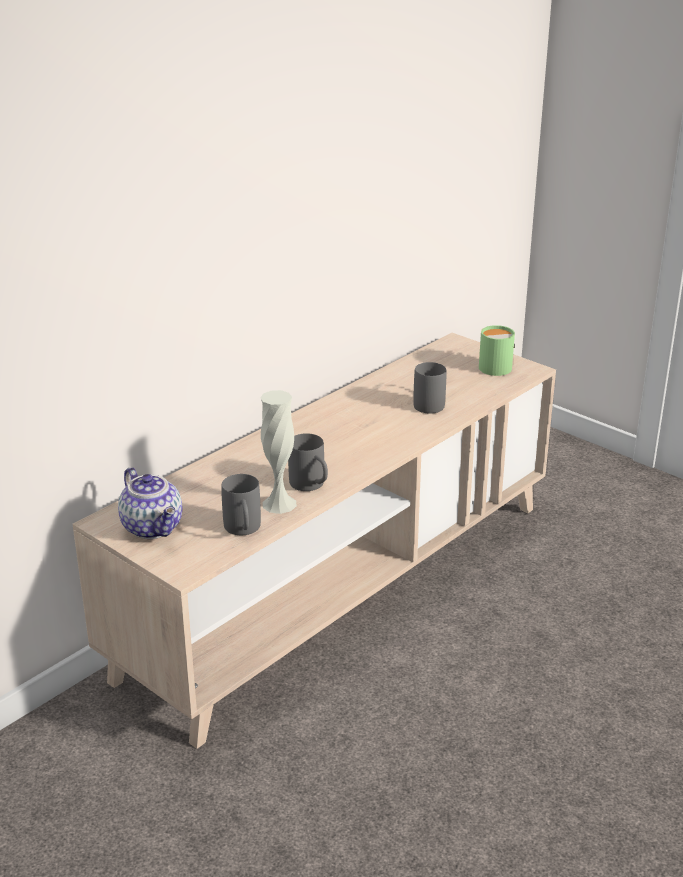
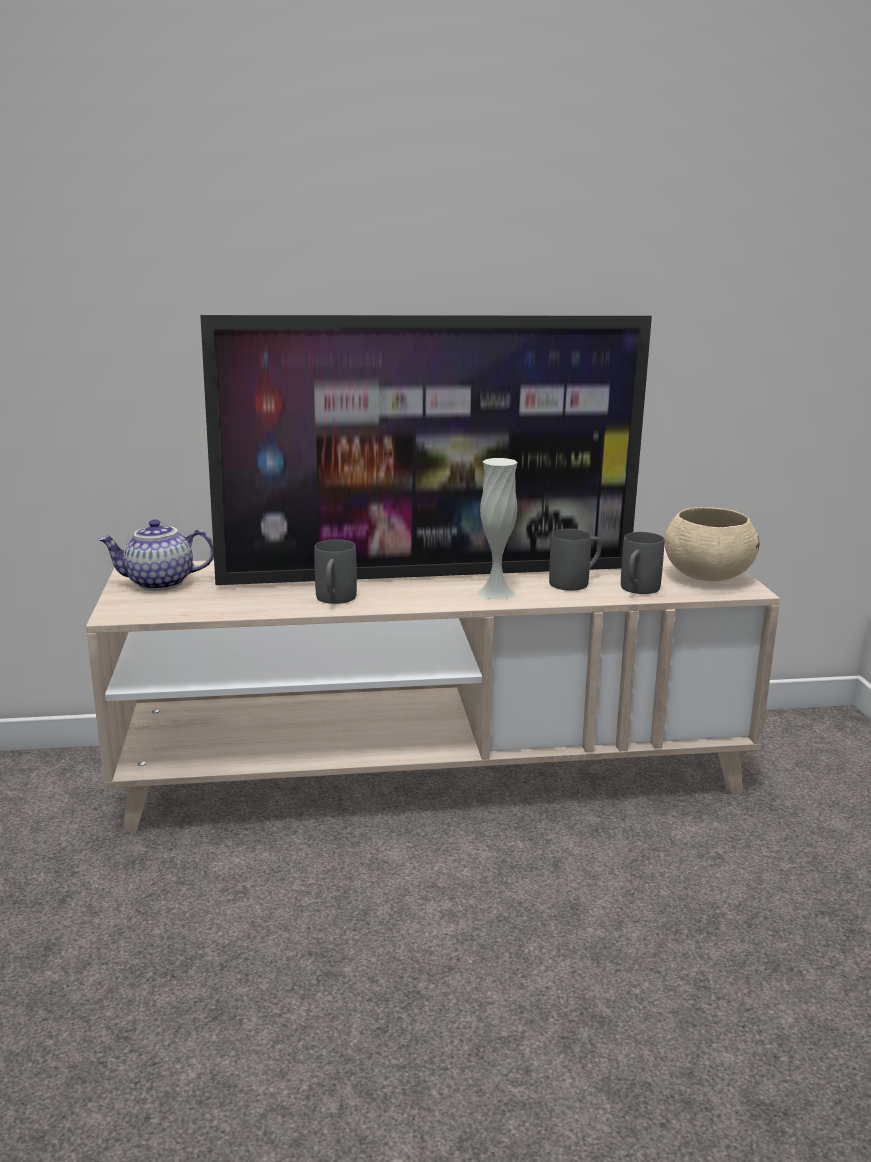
camera: 40 degrees right, 10 degrees down
(154, 527) = (159, 583): teapot -> teapot turned 75 degrees clockwise
(243, 530) = (215, 608): grey mug -> grey mug (637, 590)
(279, 504) = (282, 602): white vase -> white vase (496, 592)
(330, 434) = (429, 575): none -> television
(494, 366) = (707, 577): green mug -> beige bowl

